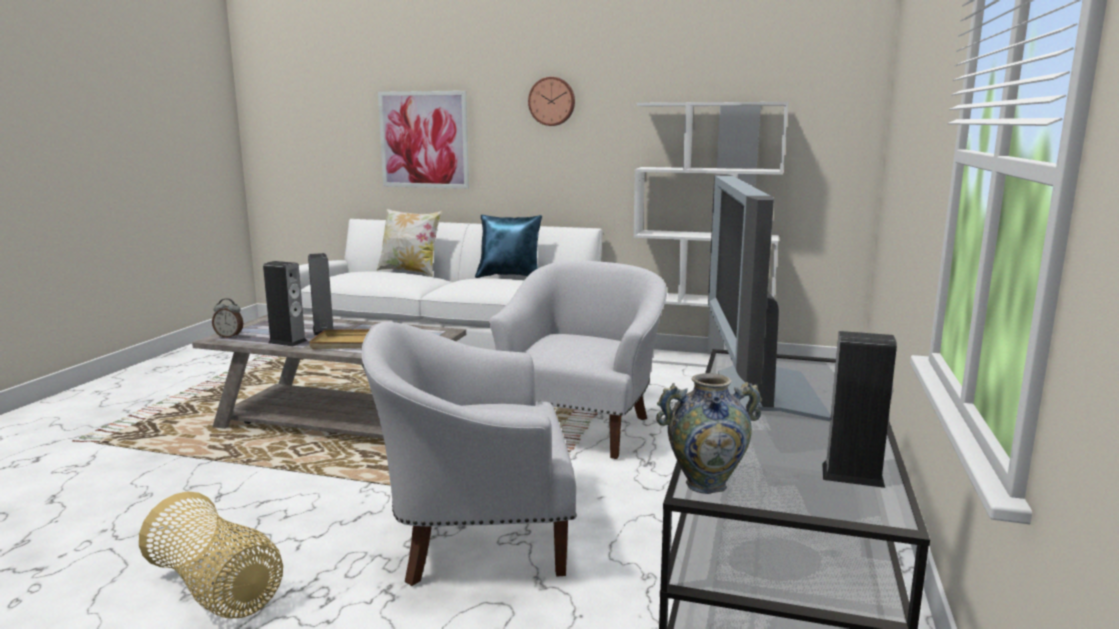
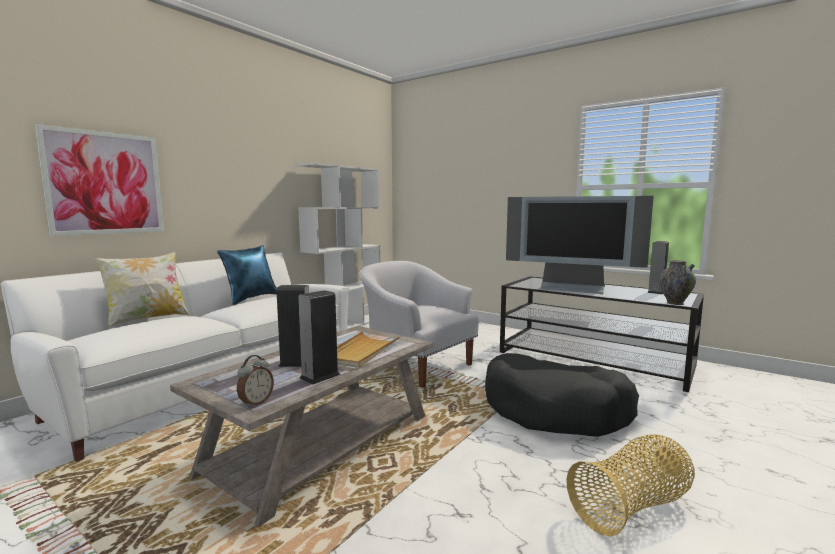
camera: 70 degrees left, 5 degrees down
(473, 536) = (555, 410): white armchair -> black dog bed
(552, 101) = (234, 156): wall clock -> none

